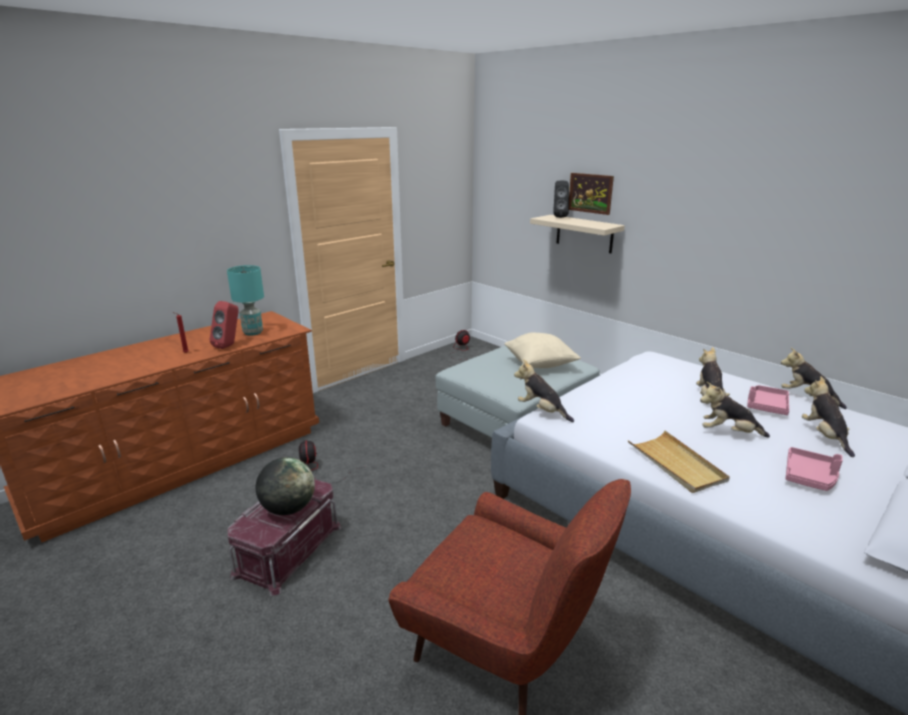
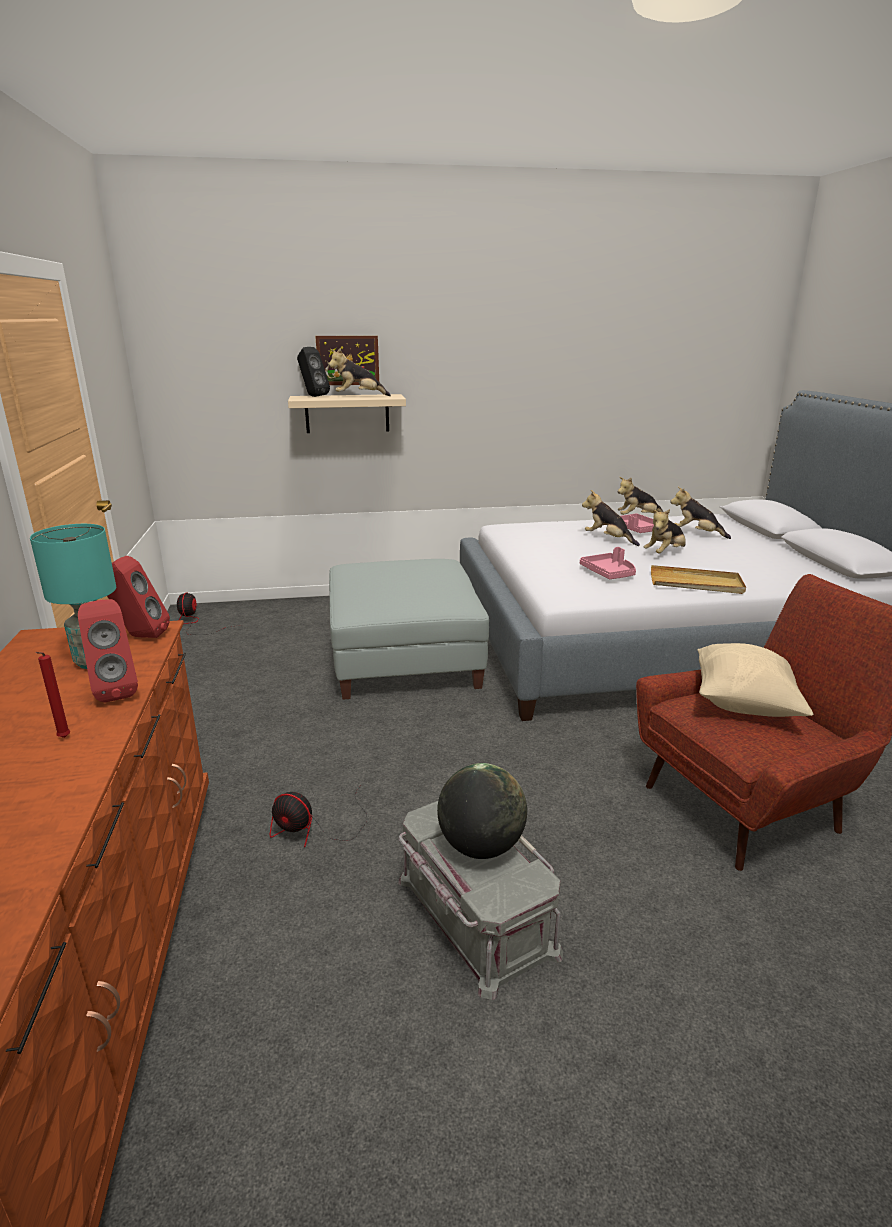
camera: 55 degrees left, 0 degrees up
(284, 329) = (139, 636): none -> red speaker
(287, 549) = (473, 915): red storage box -> grey storage box
(539, 365) = (418, 574): beige pillow -> beige pillow (744, 703)
(541, 411) = (549, 596): plush toy -> plush toy (358, 397)
(810, 476) = (746, 557): pink tray -> pink tray (609, 573)

